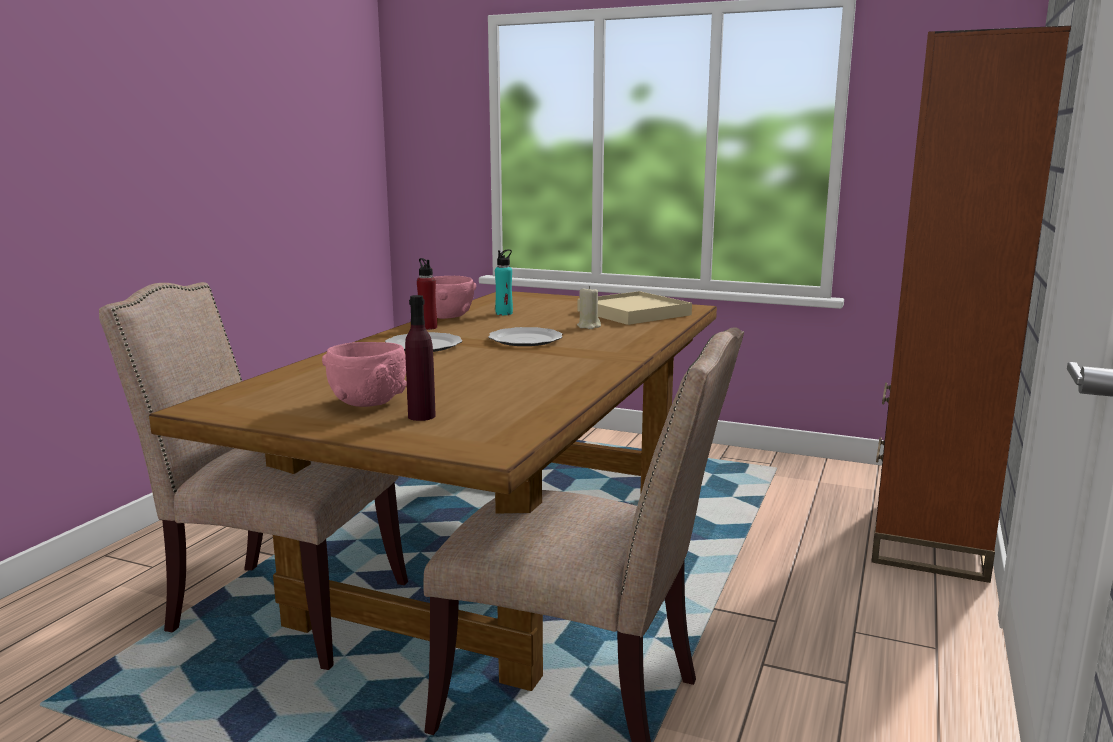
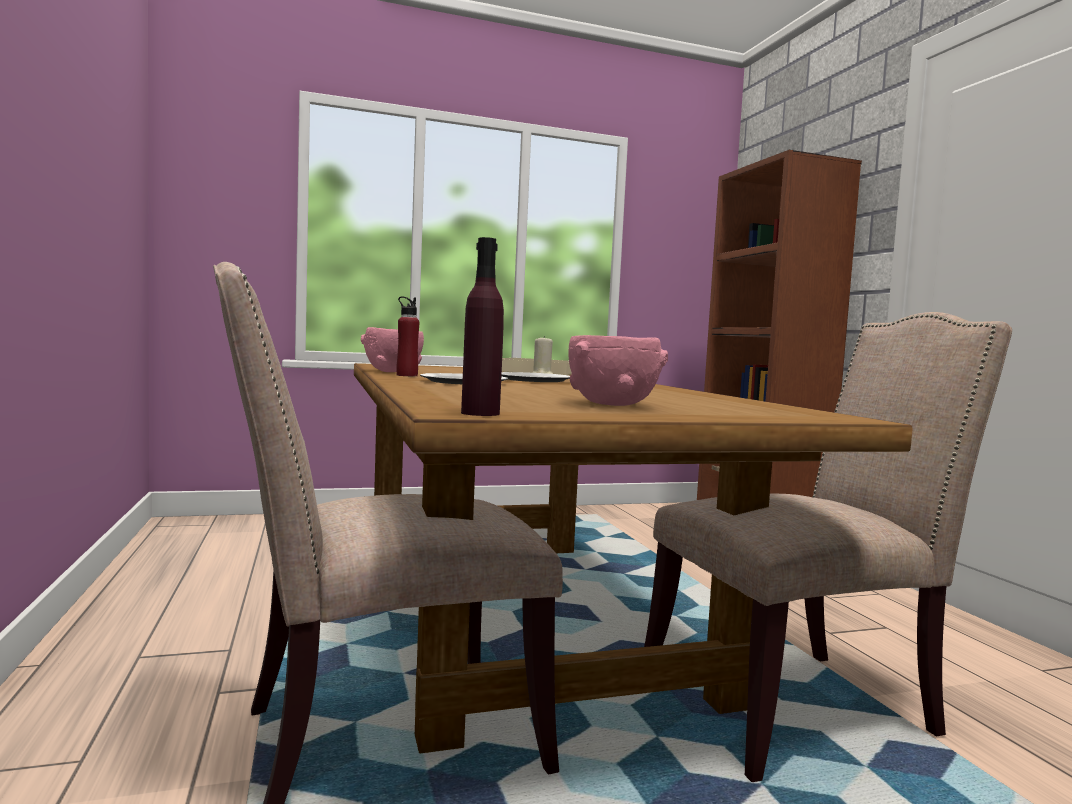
camera: 40 degrees left, 10 degrees down
(421, 416) = (697, 408): purple bottle -> purple bottle (480, 413)
(504, 313) = (434, 371): turquoise bottle -> none

